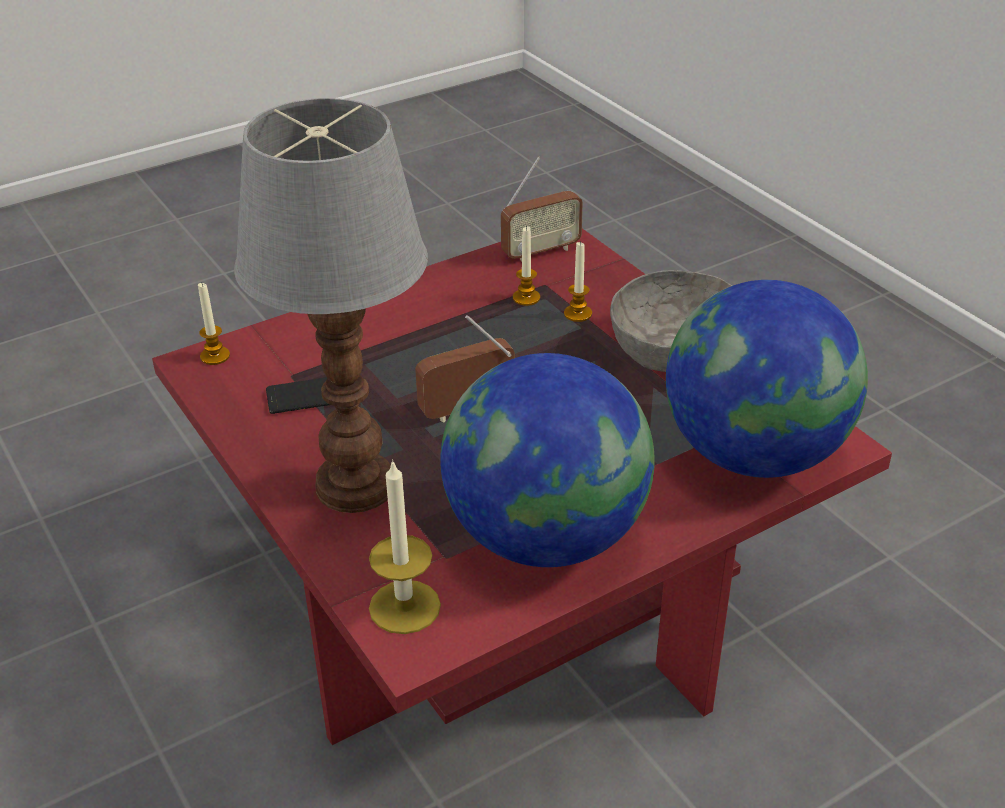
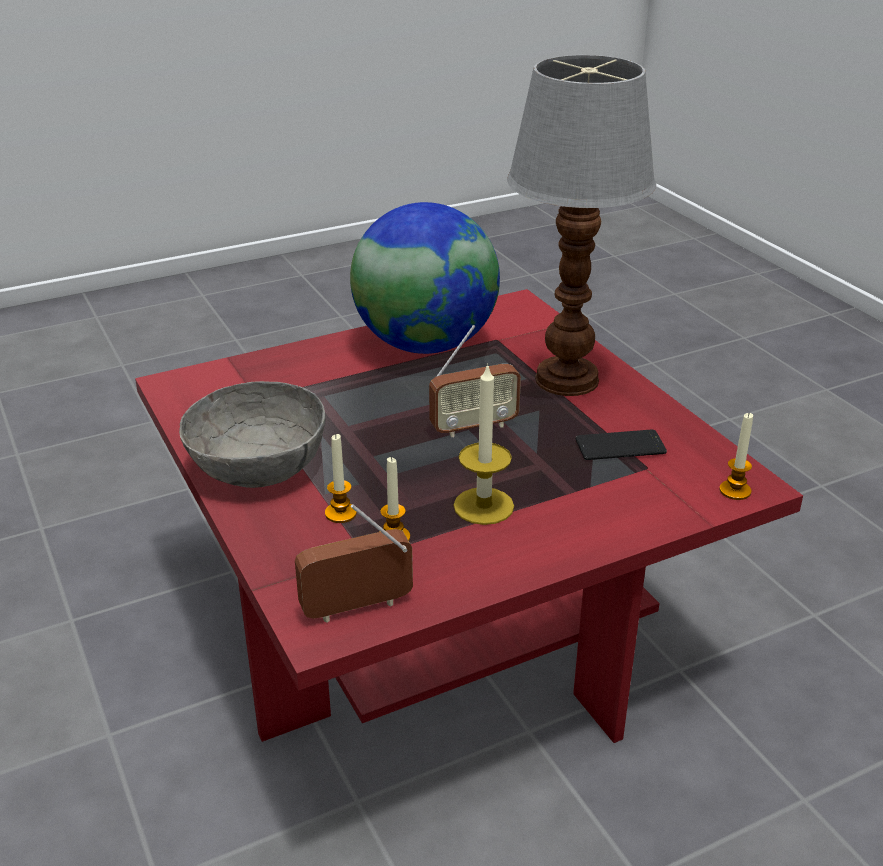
camera: 175 degrees left, 5 degrees down
(404, 607) = (524, 319): candle -> candle (483, 506)
(754, 454) = (245, 381): globe -> none

